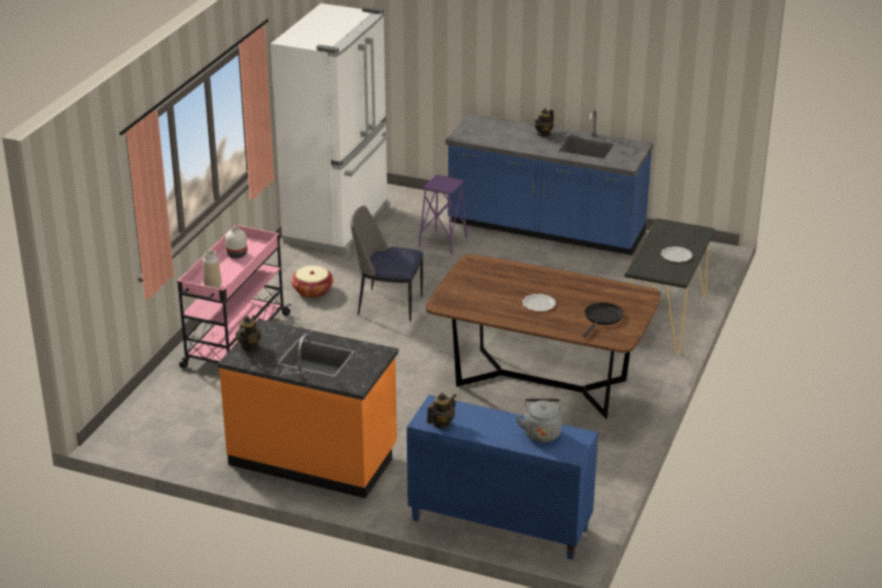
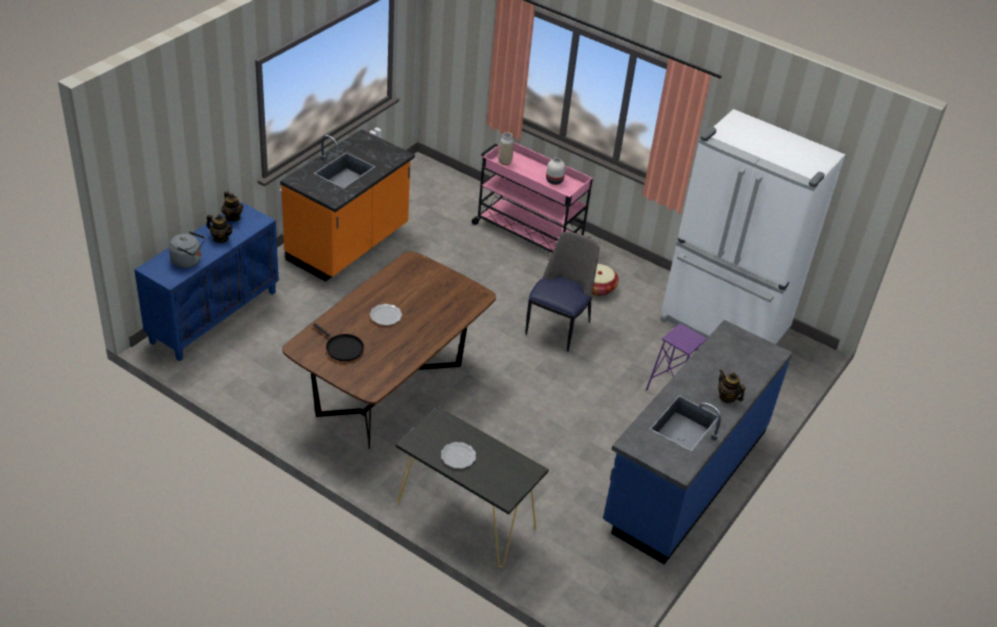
camera: 100 degrees right, 10 degrees up
(248, 346) = (377, 144): teapot -> teapot (221, 238)

